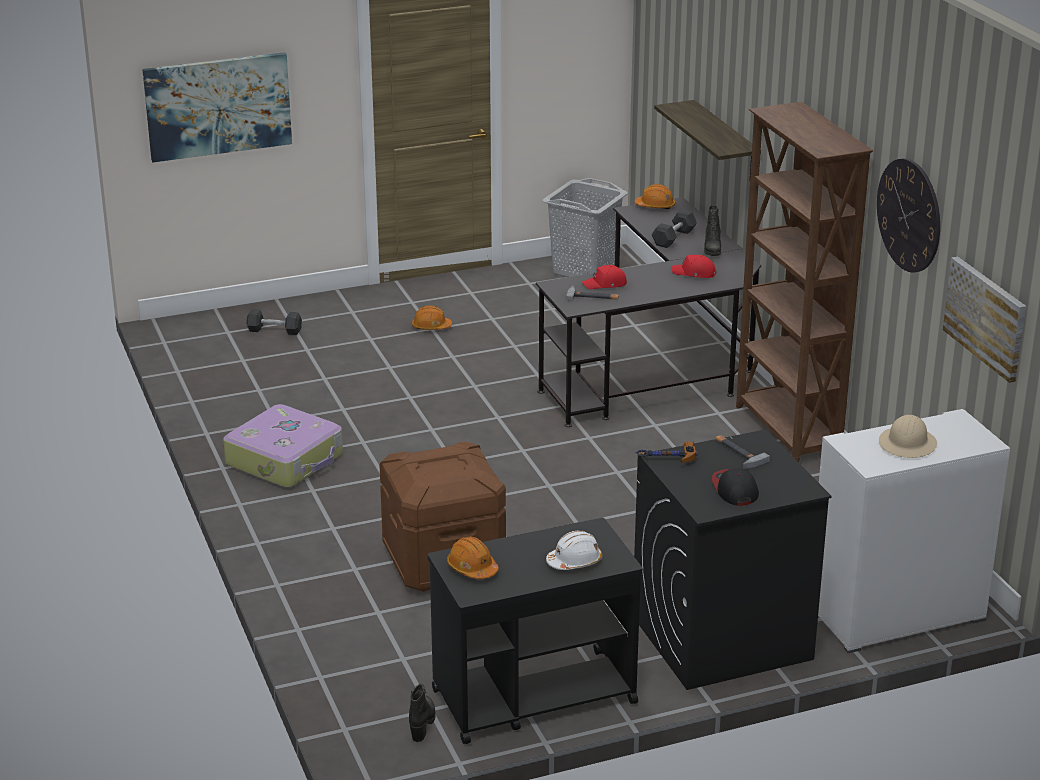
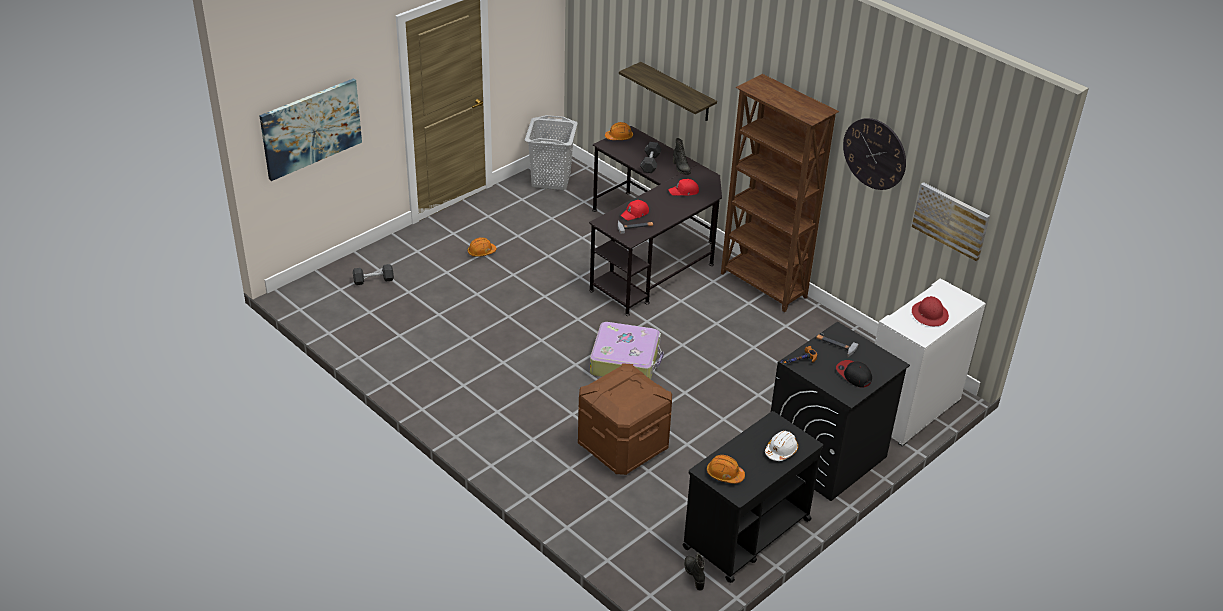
camera: 25 degrees left, 10 degrees up
(286, 460) = (461, 391): suitcase -> suitcase (625, 361)
(907, 444) = (930, 314): beige hard hat -> red hard hat

